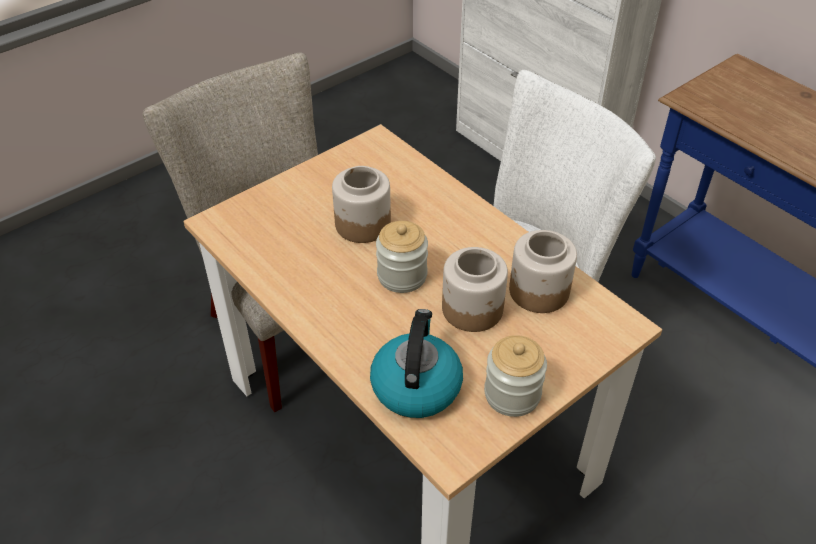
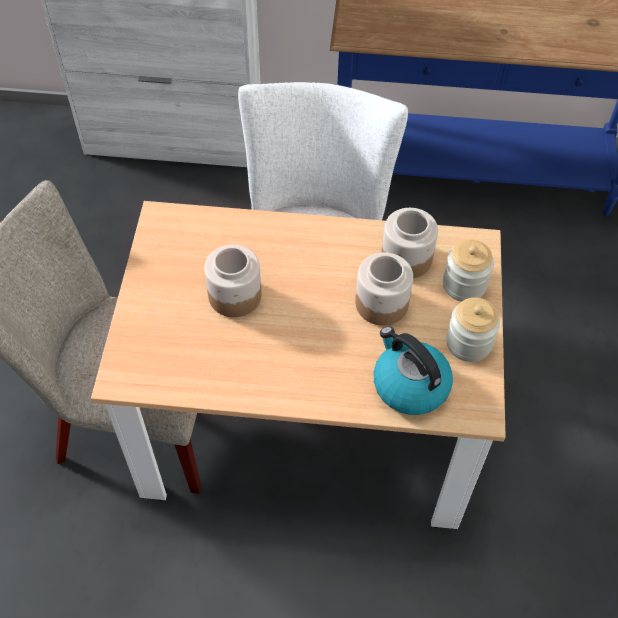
camera: 45 degrees left, 10 degrees up
(402, 276) = (309, 315): jar -> jar (464, 285)

